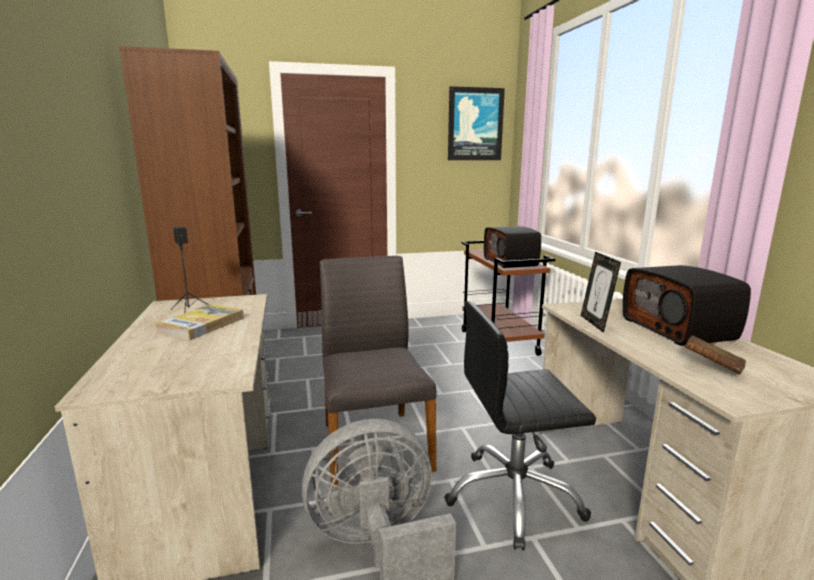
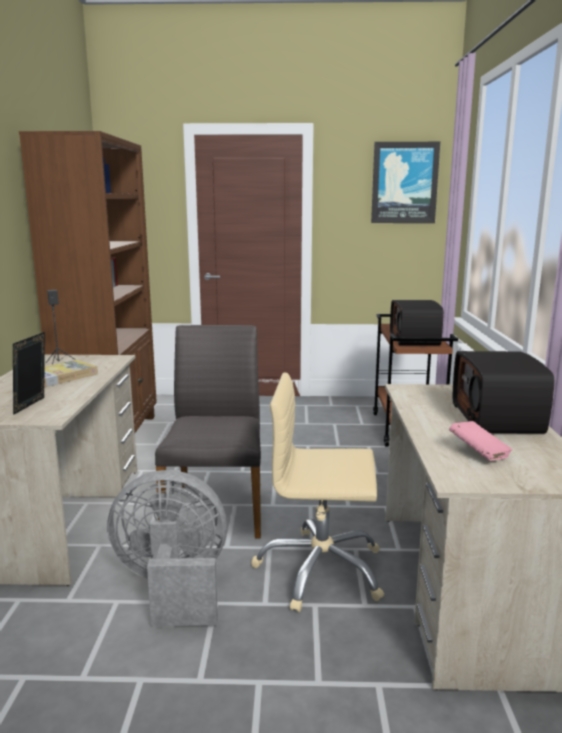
camera: 15 degrees right, 0 degrees up
(514, 496) = (320, 570): black office chair -> beige office chair
(595, 323) = (416, 405): picture frame -> picture frame (33, 406)
(712, 367) = (478, 454): brown book -> pink book

